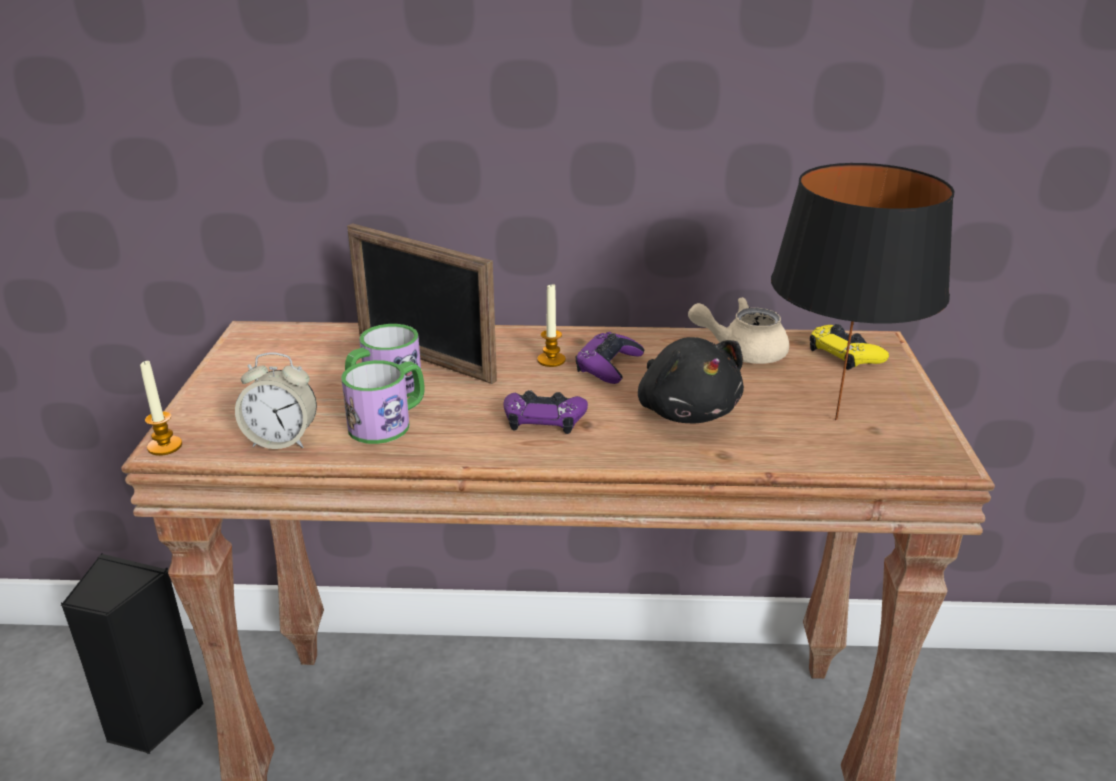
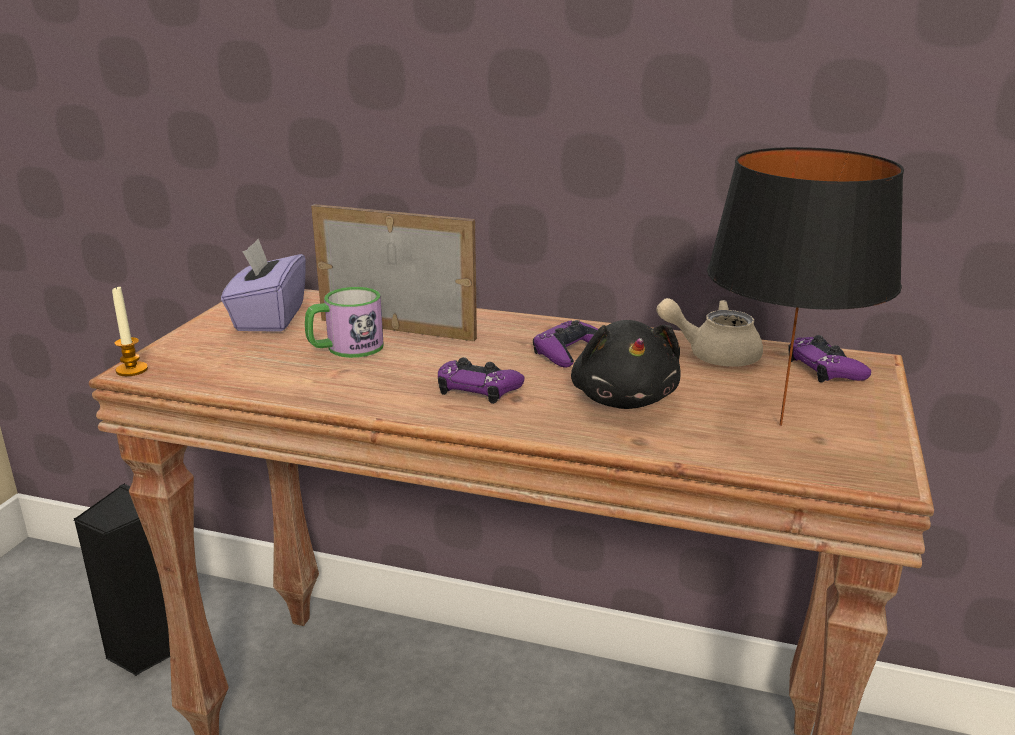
camera: 15 degrees right, 5 degrees down
(279, 362) = (269, 318): none -> purple tissue box
(282, 440) = (231, 377): alarm clock -> none
(389, 423) = (332, 374): mug -> none
(424, 359) = (398, 328): picture frame -> picture frame turned 150 degrees clockwise
(551, 360) = (515, 342): candle -> none
(845, 354) = (825, 368): yellow game controller -> purple game controller

